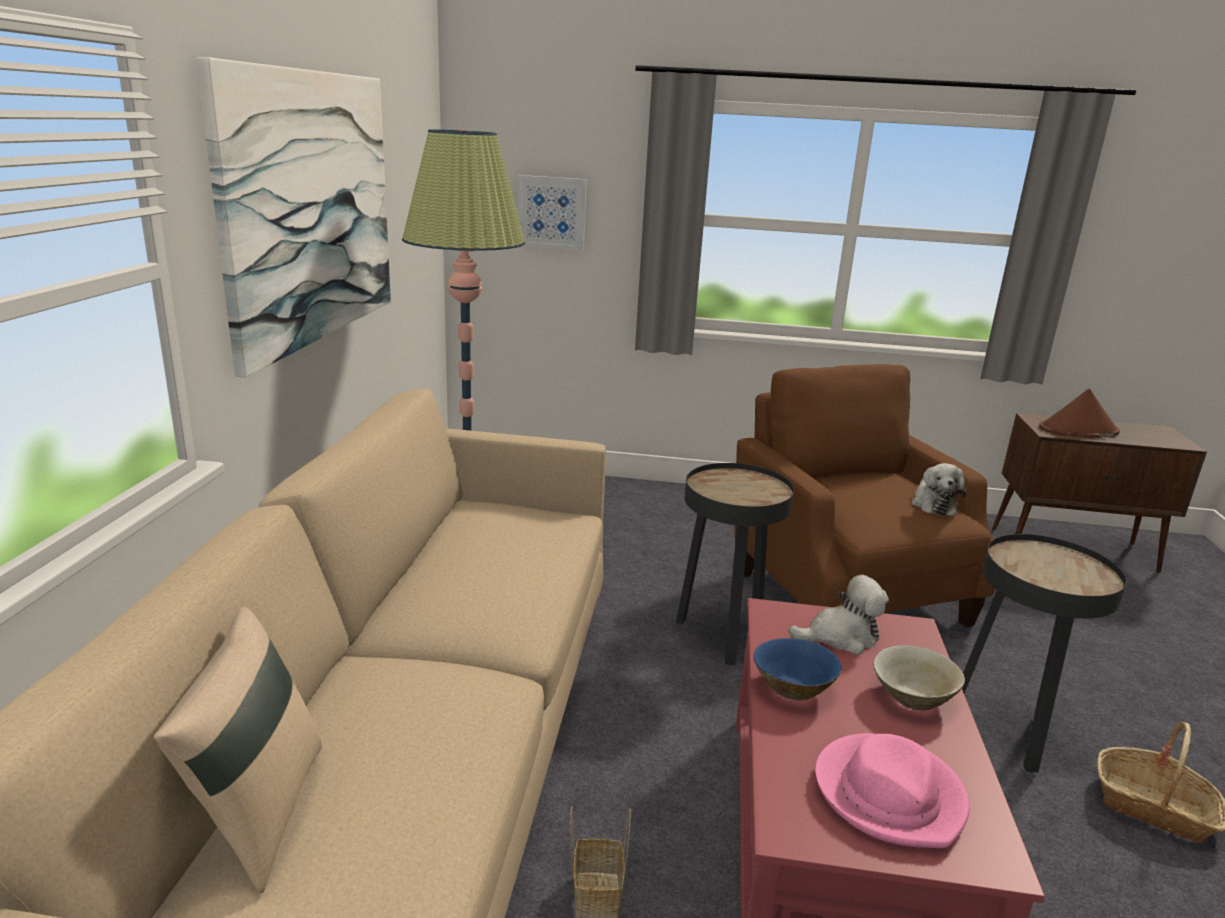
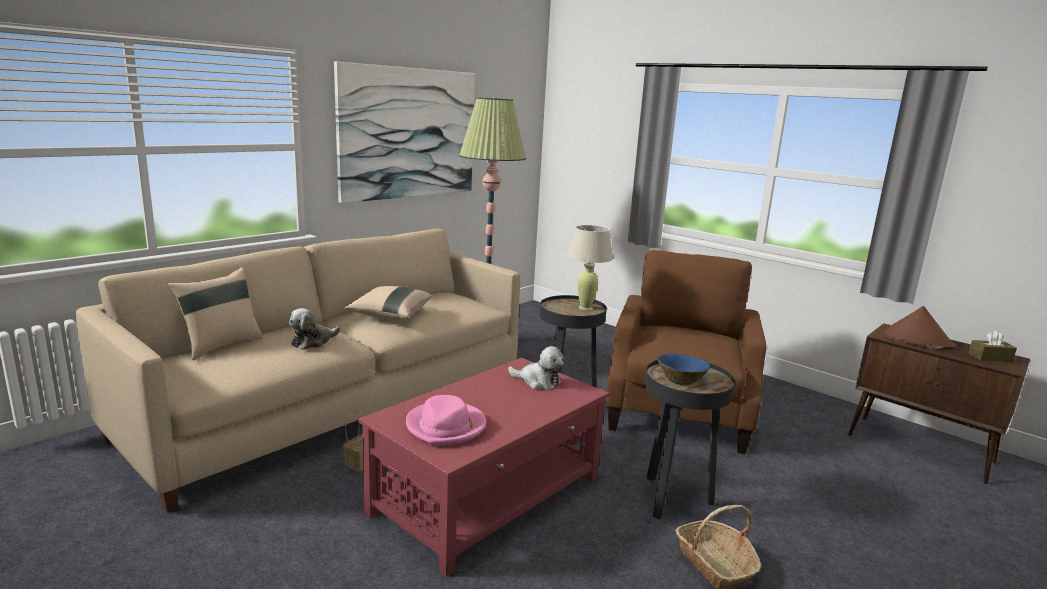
camera: 35 degrees right, 5 degrees down
(475, 589) = (390, 315): none -> beige pillow
(551, 212) = (593, 152): picture -> none
(751, 482) = (585, 308): none -> beige table lamp
(792, 688) = (475, 387): blue bowl -> blue bowl (681, 380)
(912, 697) = (527, 409): beige bowl -> none
(933, 504) = (717, 352): plush toy -> plush toy (313, 342)
(1152, 434) = (990, 357): none -> brown tissue box

